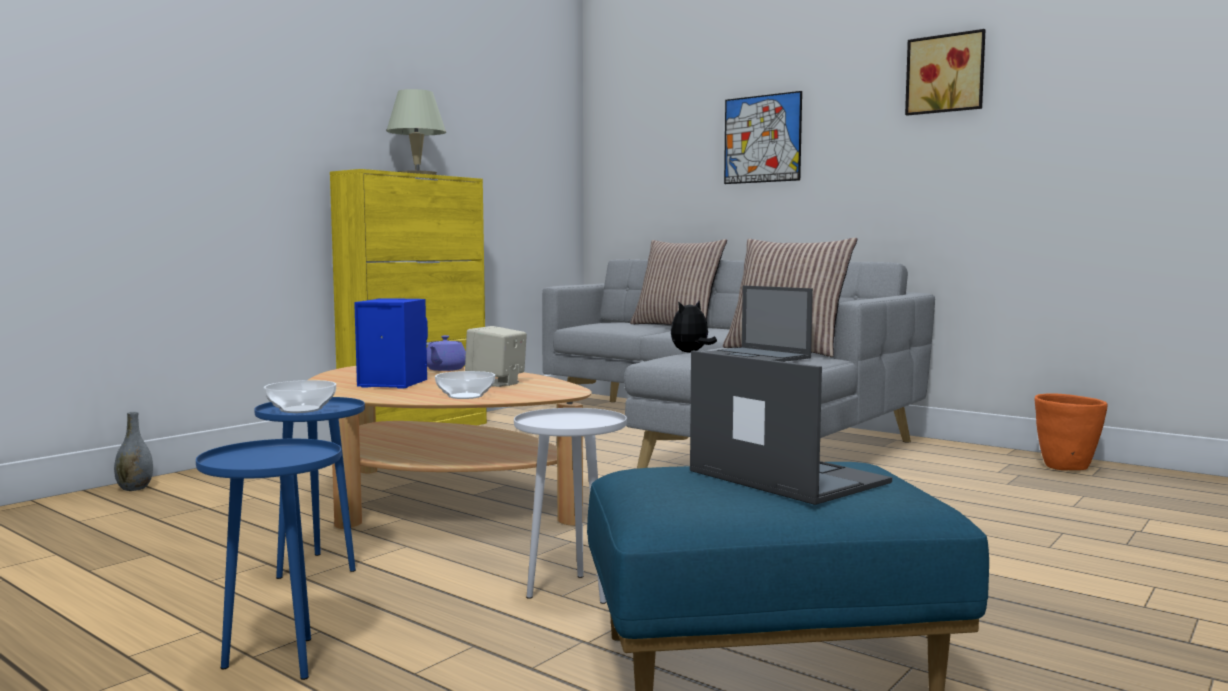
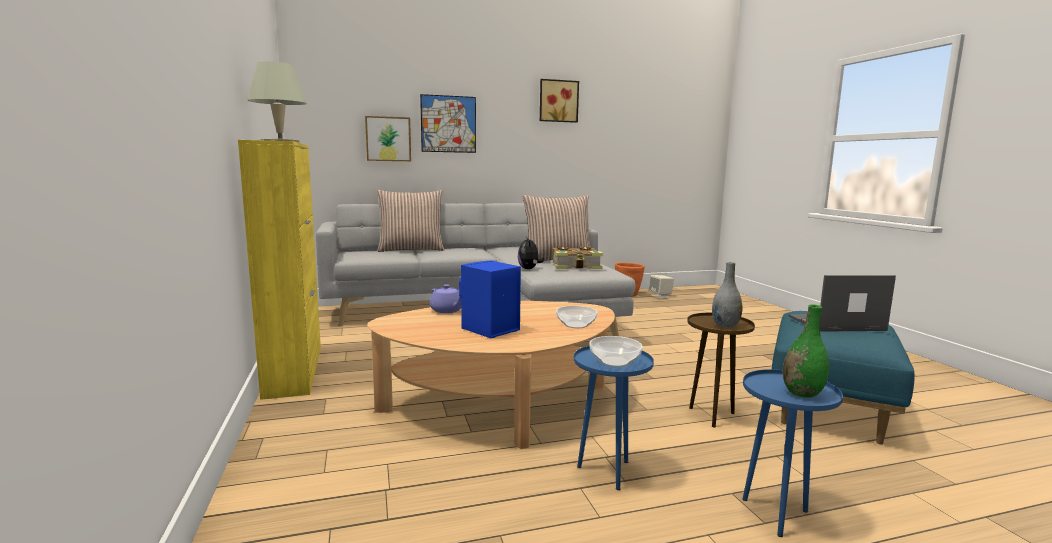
camera: 55 degrees left, 5 degrees up
(135, 488) = (246, 518): grey vase -> grey vase (725, 326)
(262, 463) = (802, 393): none -> green vase
(496, 383) = (534, 312): beige speaker -> beige speaker (660, 296)
(571, 591) = (712, 415): white side table -> brown side table
(685, 169) = (388, 139): none -> picture
(756, 356) = (576, 266): laptop -> book

